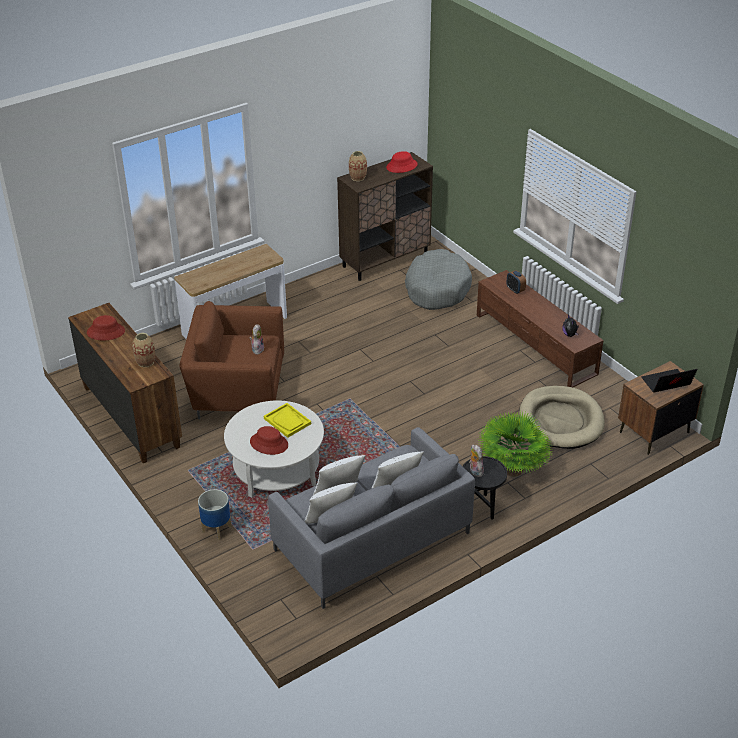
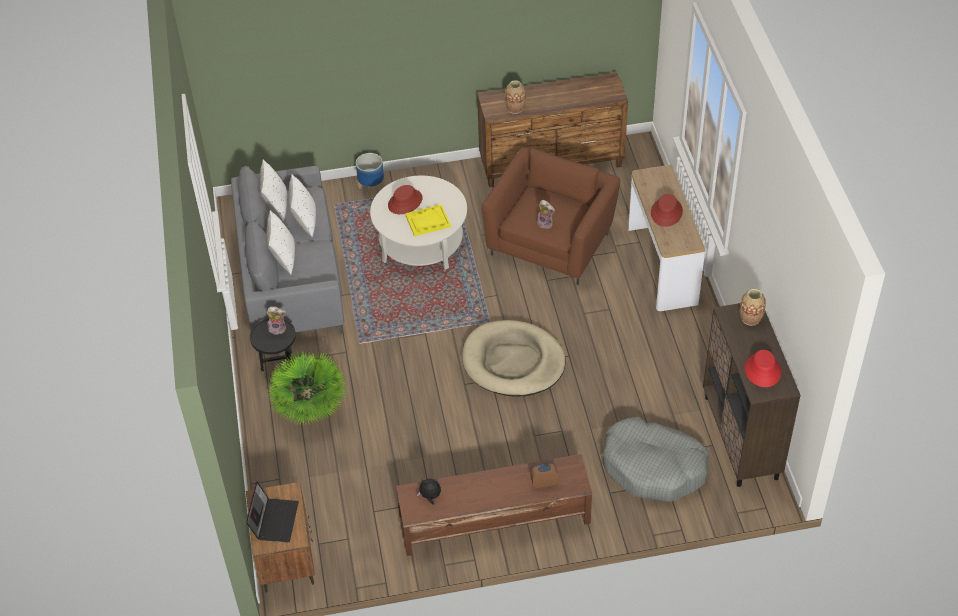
camera: 115 degrees right, 10 degrees up
(106, 332) = (578, 91): red hat -> red hat (666, 212)
(560, 421) = (354, 483): beige dog bed -> beige dog bed (513, 362)

